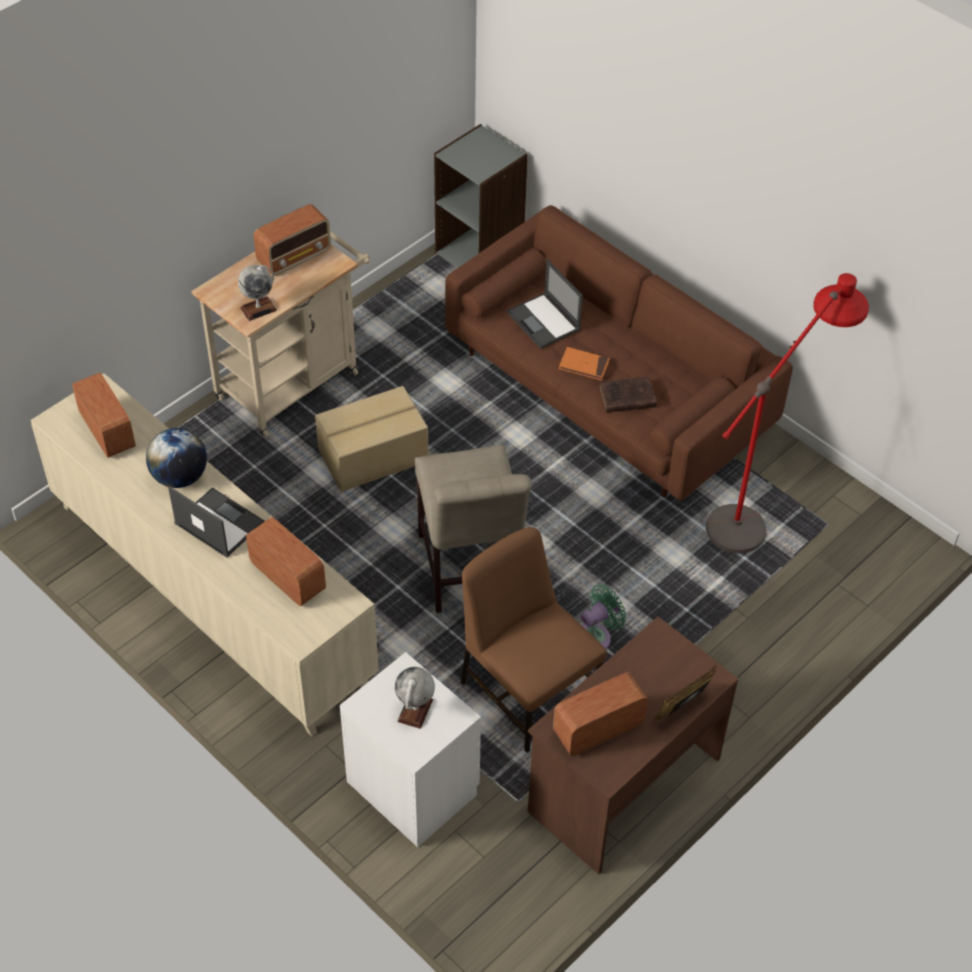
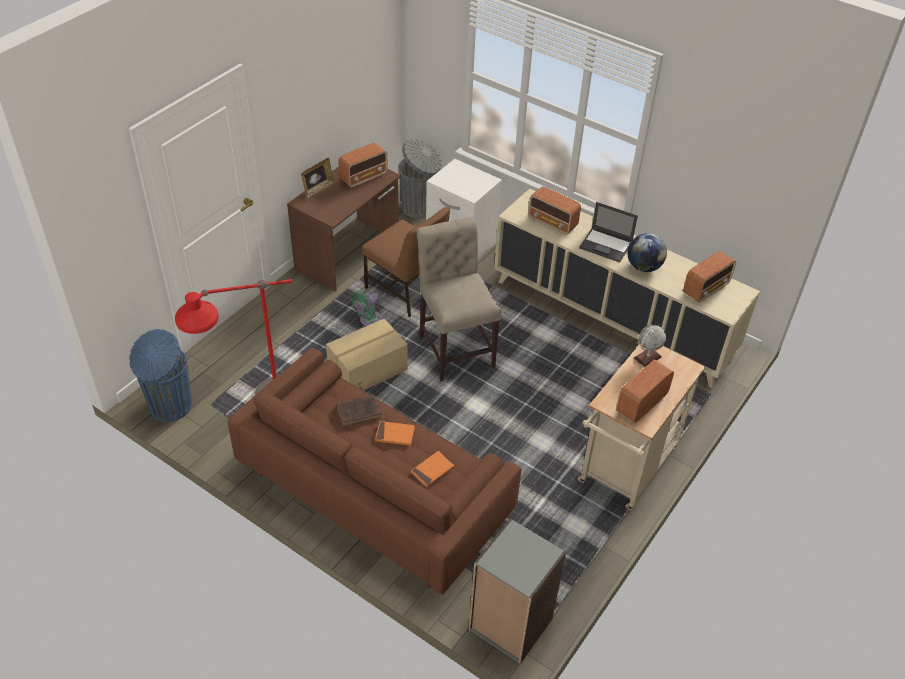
camera: 170 degrees right, 5 degrees down
(107, 431) = (706, 289): radio -> radio turned 90 degrees counterclockwise
(374, 456) = (542, 417): cardboard box -> cardboard box (367, 369)
(415, 710) = (461, 180): globe -> none
(474, 890) = (420, 208): none -> grey trash can
(544, 321) = (432, 470): laptop -> orange book
(882, 528) = (170, 406): none -> blue trash can

